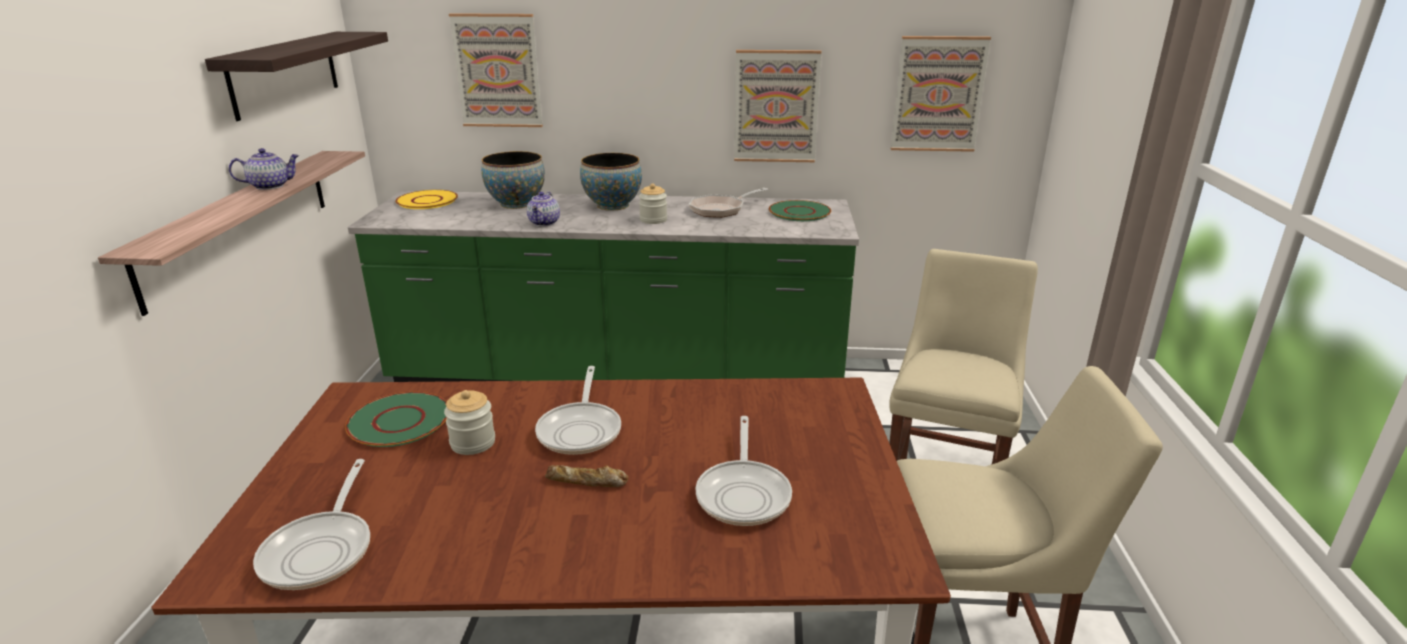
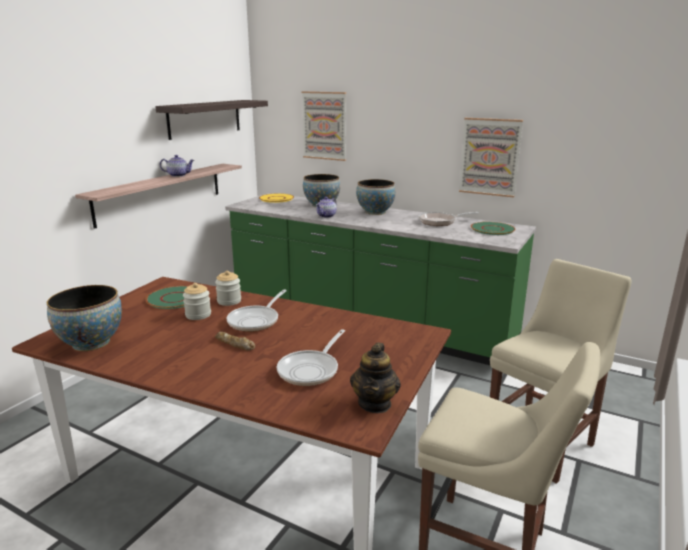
camera: 25 degrees right, 5 degrees down
(322, 550) = (91, 343): frying pan -> bowl
(653, 220) = (391, 222): jar -> jar (229, 301)
(877, 522) = (375, 403): none -> teapot
(938, 94) = (610, 155): picture -> none

